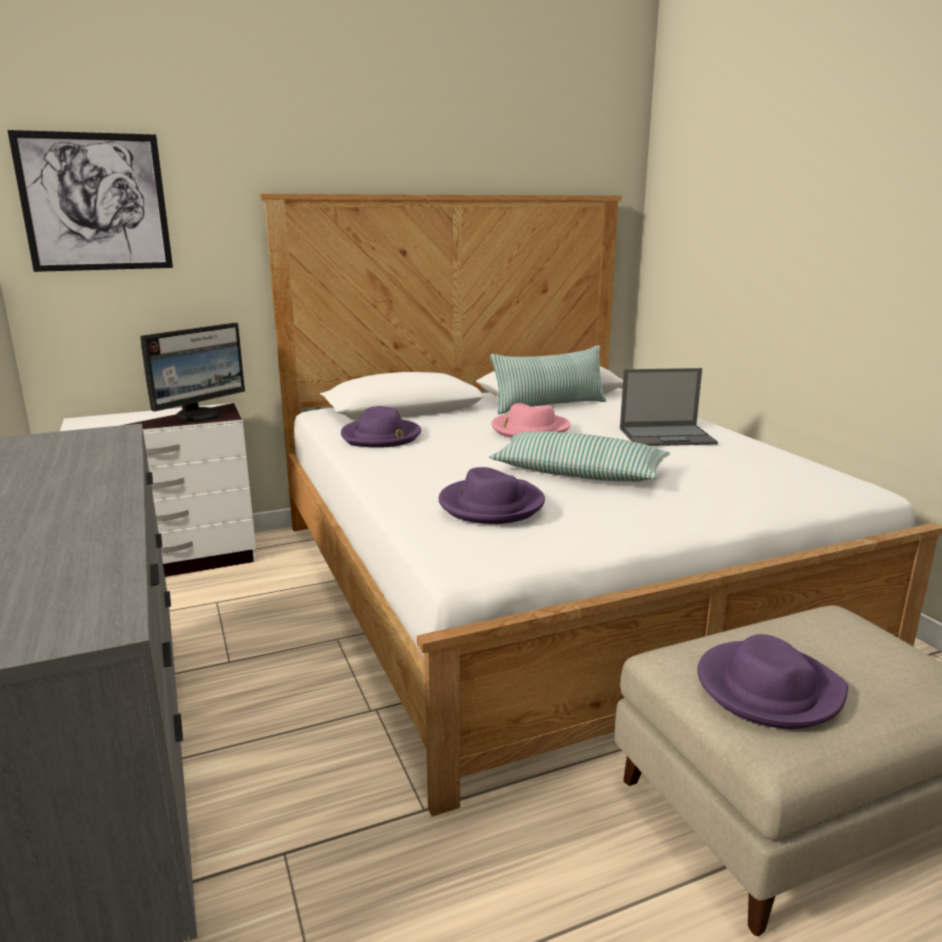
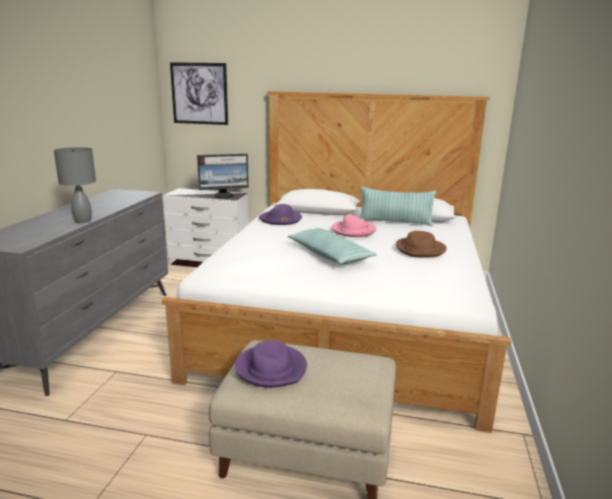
camera: 35 degrees right, 0 degrees up
(114, 519) = (82, 221): none -> grey table lamp
(491, 505) = (255, 256): purple hat -> none
(668, 436) = (420, 250): laptop -> brown hat

